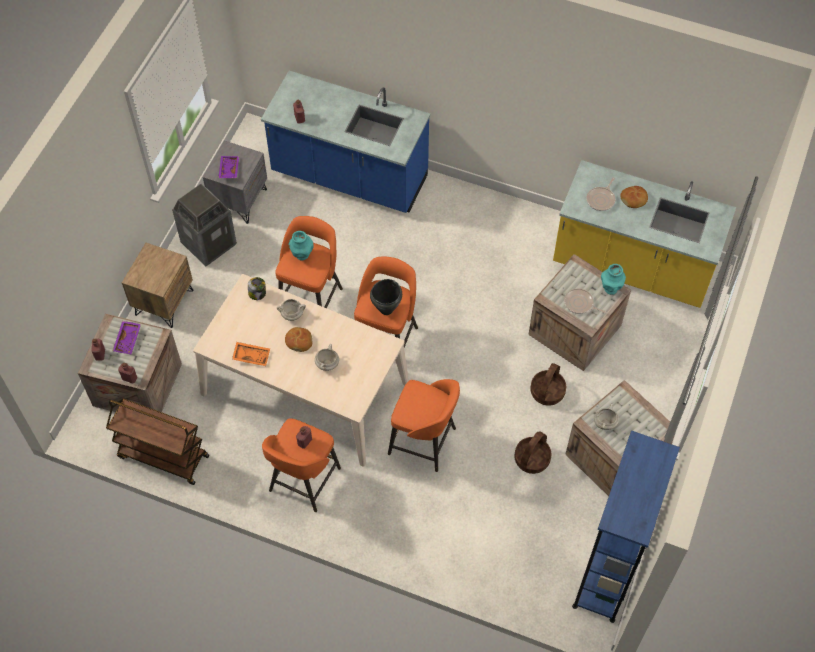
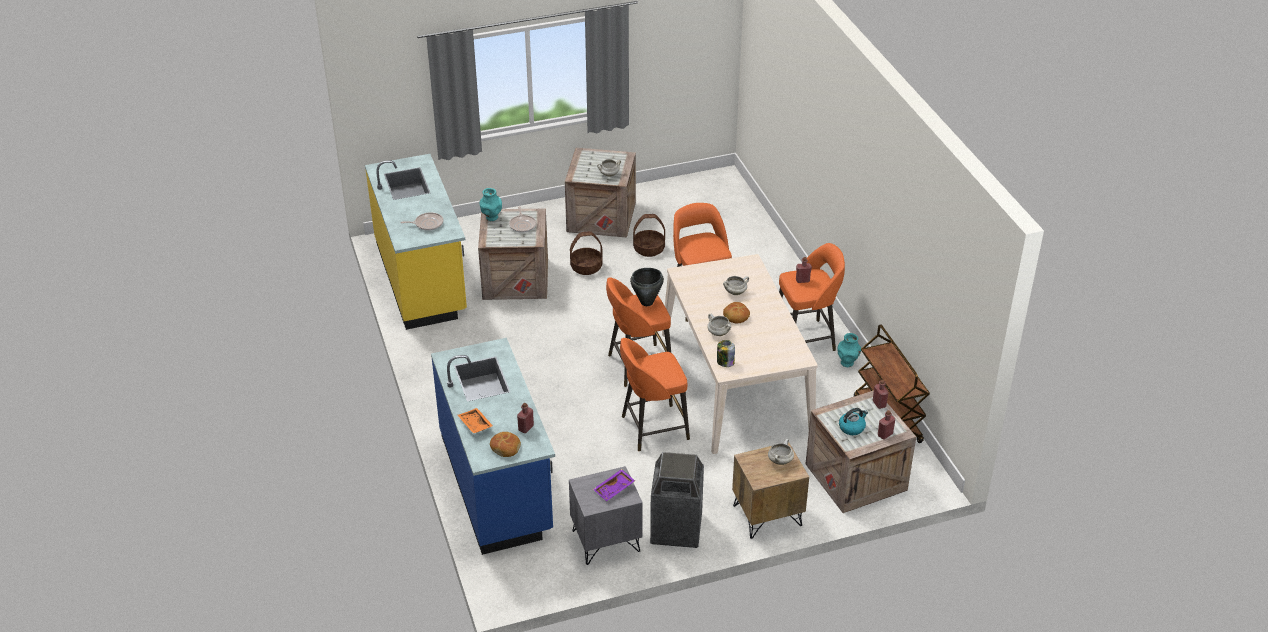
camera: 130 degrees left, 20 degrees down
(128, 340) = (852, 427): purple tray -> kettle
(152, 277) = (780, 461): none -> white cooking pot
(251, 355) = (779, 332): orange tray -> orange tray (474, 425)
(302, 255) = (654, 373): turquoise vase -> turquoise vase (847, 363)
(607, 571) = (687, 186): blue bookcase -> none
(634, 199) = (409, 209): bread -> bread (505, 447)

